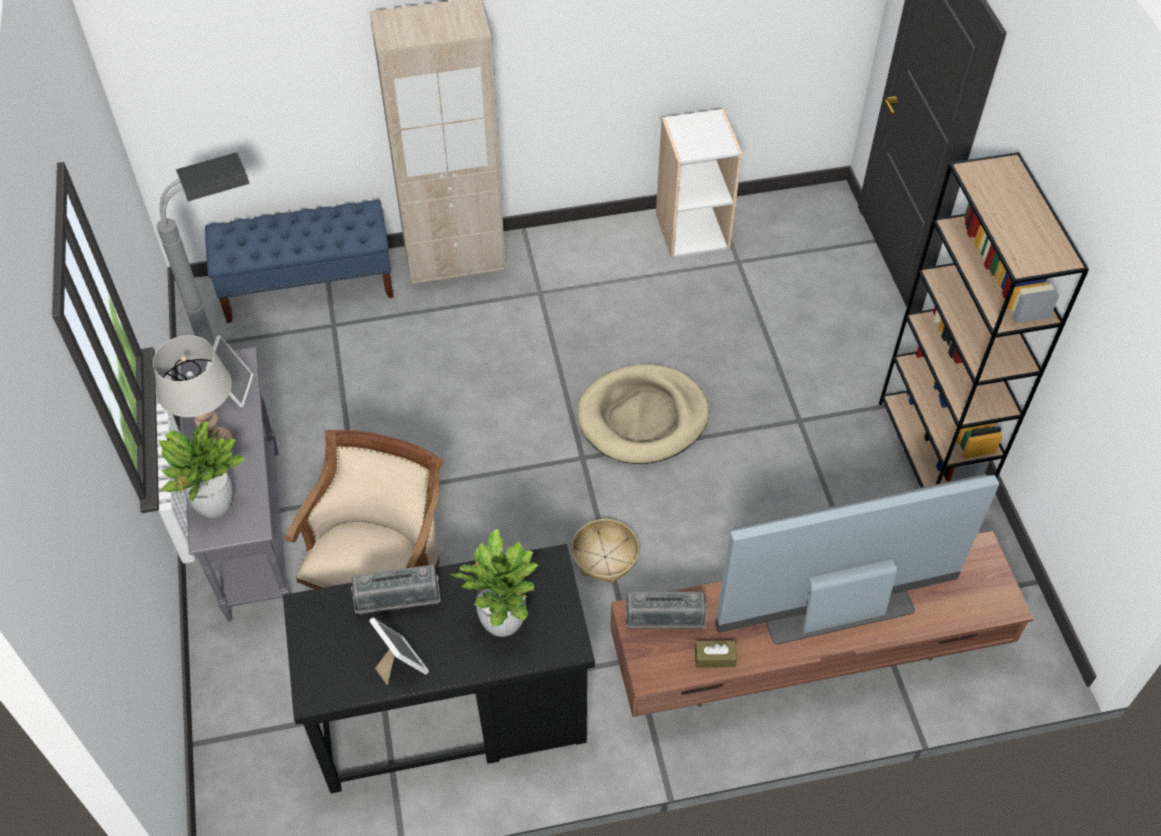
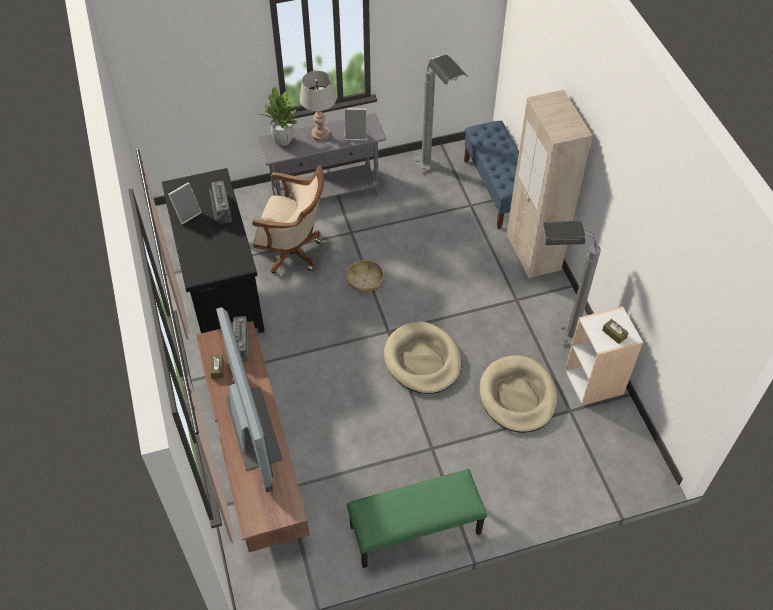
camera: 85 degrees right, 0 degrees up
(502, 622) = (208, 249): potted plant -> none
(605, 557) = (319, 347): basket -> basket (364, 280)
(613, 261) = (553, 337): none -> grey floor lamp
(709, 132) = (614, 334): none -> brown tissue box
(713, 313) = (517, 396): none -> beige dog bed
(932, 452) = (415, 530): beige bookcase -> green bench

